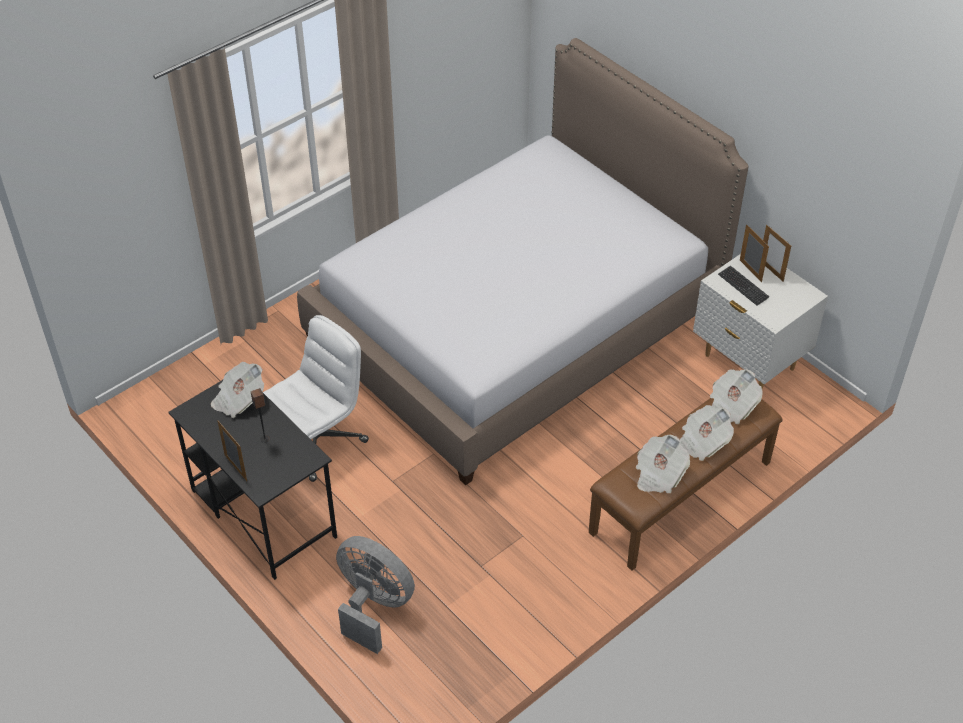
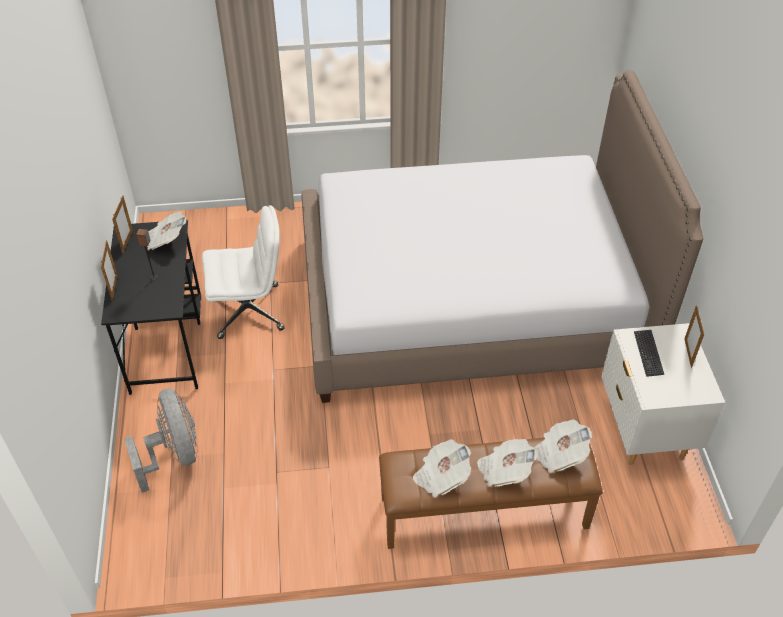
camera: 35 degrees right, 0 degrees up
(750, 271) = (667, 343): picture frame -> picture frame (127, 241)

